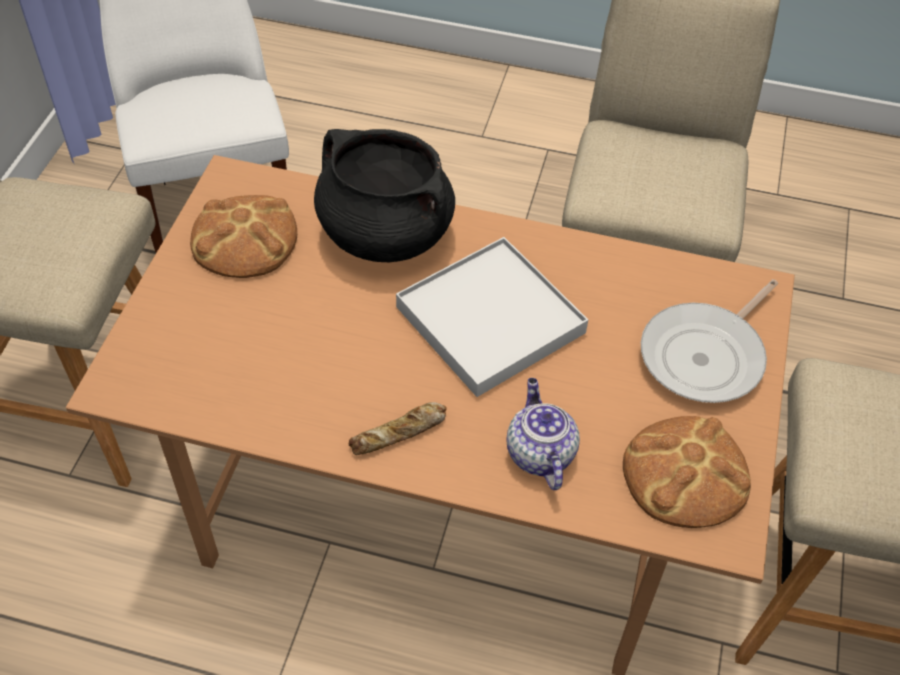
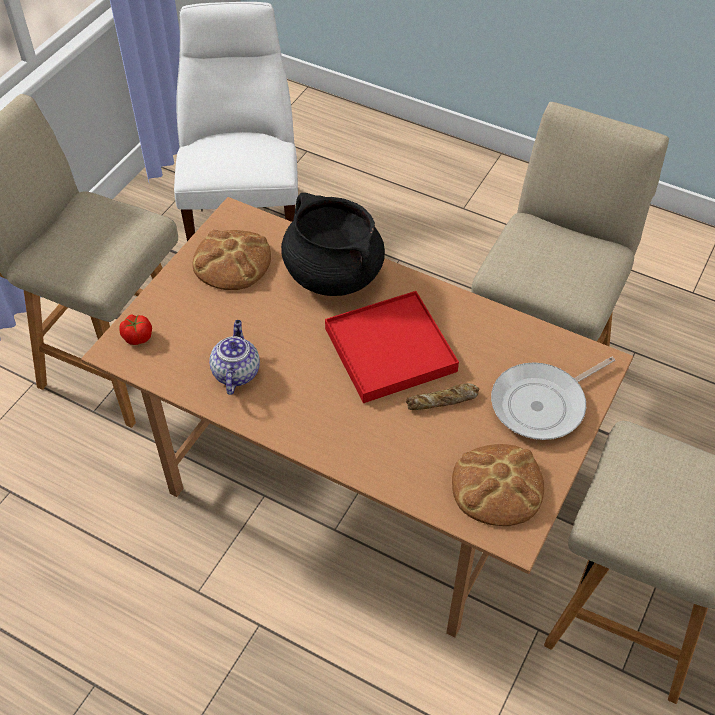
camera: 15 degrees right, 0 degrees up
(140, 363) = (137, 337): none -> tomato
(399, 433) = (301, 418): bread -> bread (443, 401)
(490, 319) = (390, 349): white tray -> red tray
(539, 453) = (395, 451): teapot -> teapot (236, 372)

